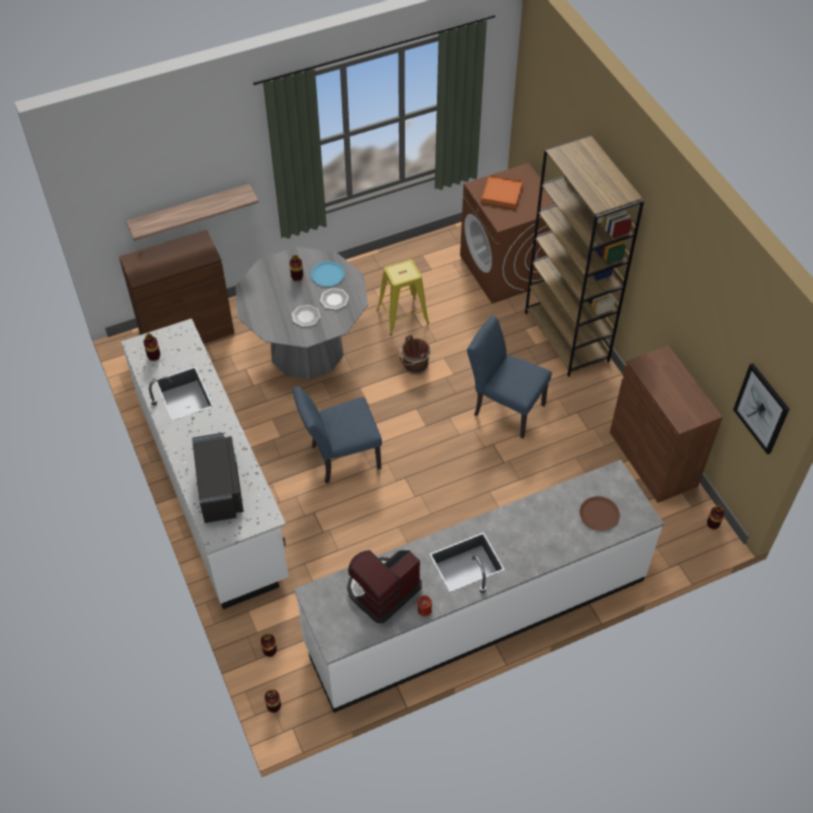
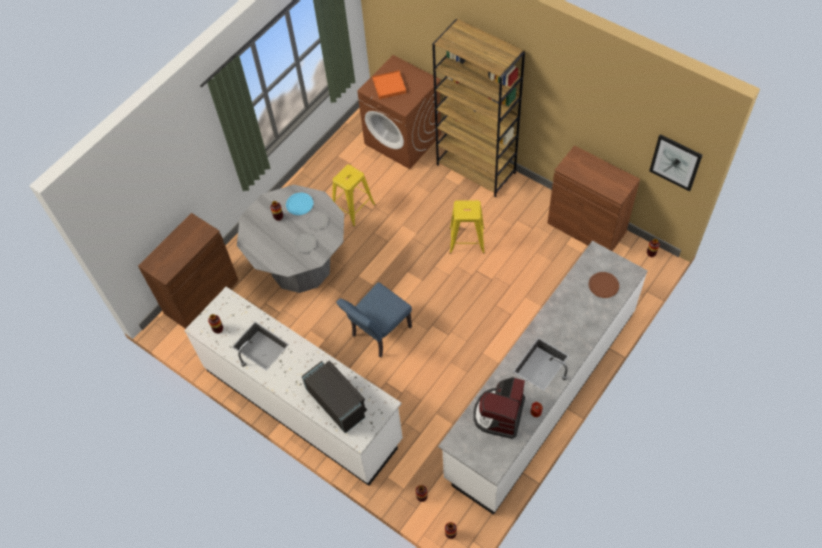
camera: 25 degrees left, 5 degrees up
(190, 212) = (176, 205): shelf -> none
(414, 366) = (386, 241): brown bucket -> none
(504, 407) = (467, 240): blue chair -> yellow stool

